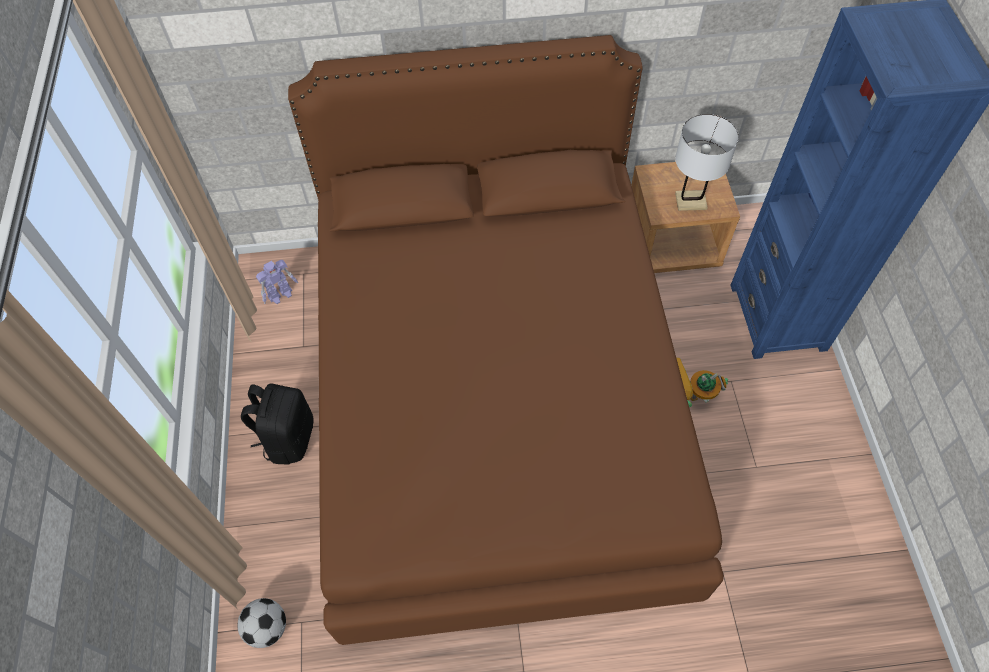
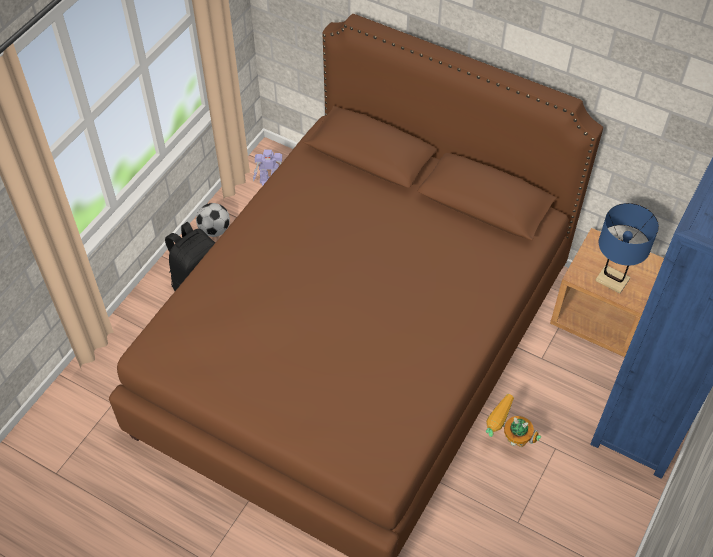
camera: 35 degrees right, 5 degrees down
(267, 627) = (90, 392): football -> football (214, 230)
(690, 201) = (612, 279): white table lamp -> blue table lamp

